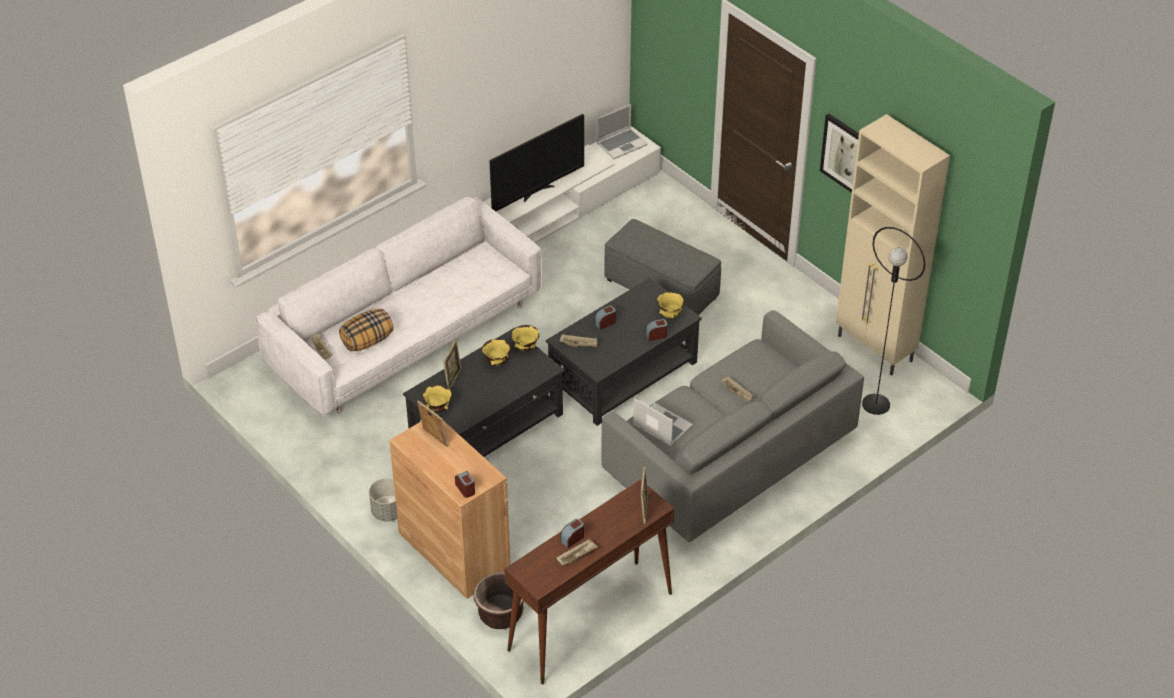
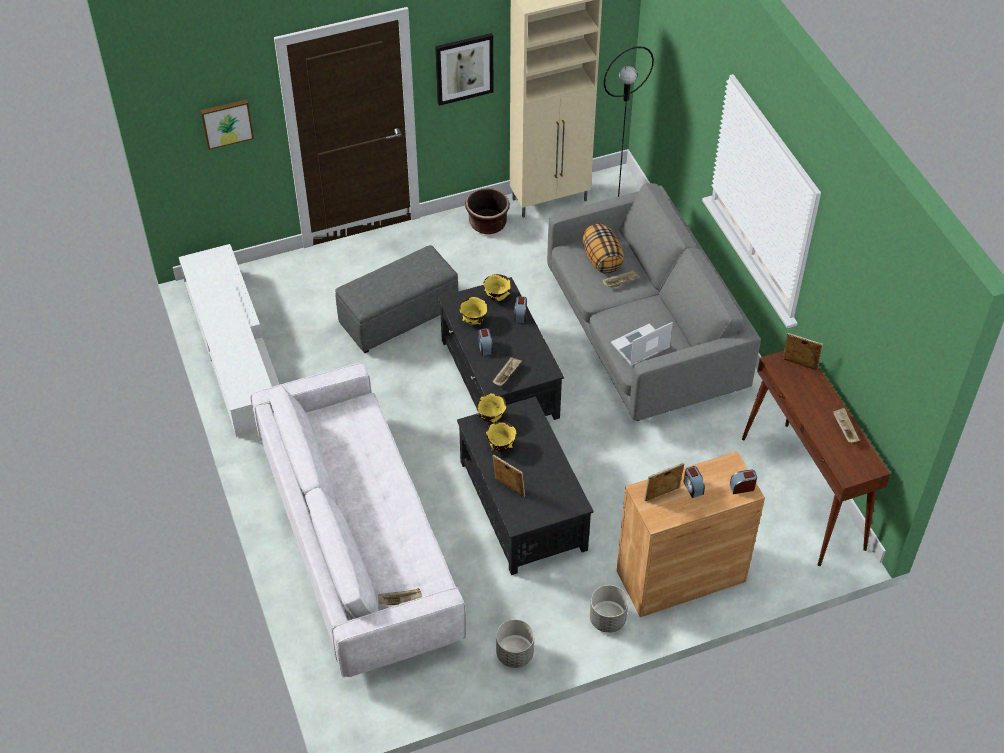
camera: 70 degrees left, 5 degrees up
(331, 461) = (515, 654): none -> grey planter
(367, 341) = (404, 554): pillow -> pillow (601, 259)
(437, 409) = (547, 512): yellow bowl -> yellow bowl (474, 321)
(501, 614) = (773, 559): brown planter -> brown planter (487, 224)
(537, 192) = (240, 355): television -> none
(572, 539) = (820, 427): alarm clock -> alarm clock (692, 487)
(621, 144) = (206, 270): laptop -> none
(681, 41) = (226, 123): none -> picture

